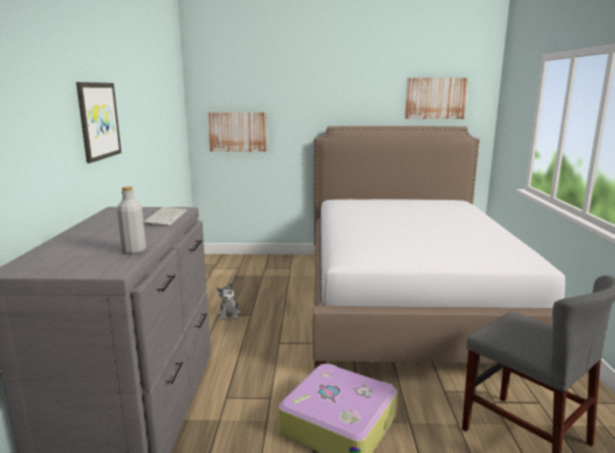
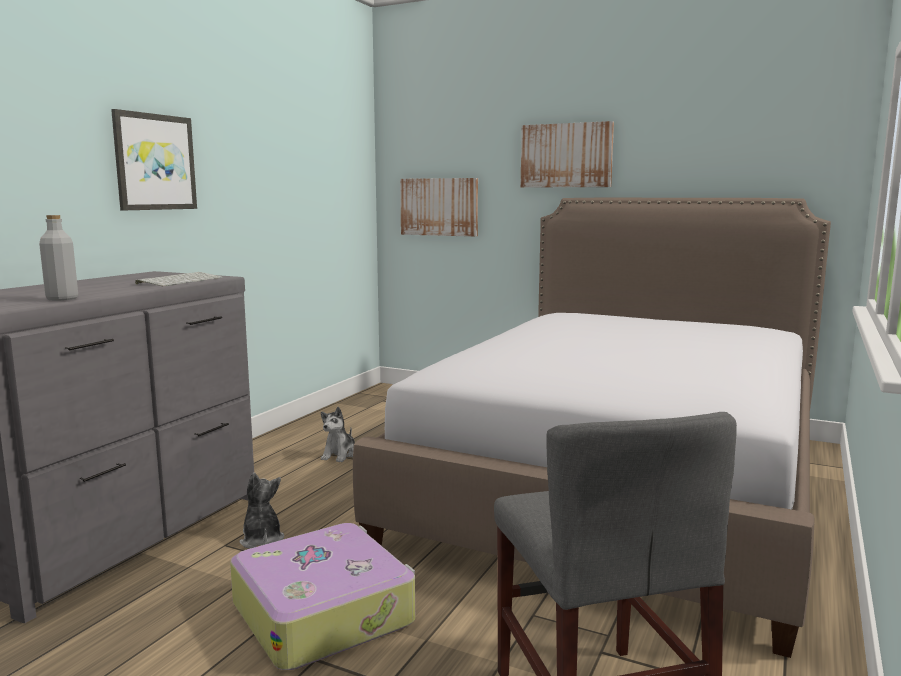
camera: 25 degrees right, 5 degrees down
(246, 387) = (261, 539): none -> plush toy
(435, 98) = (749, 150): picture -> picture (566, 155)

